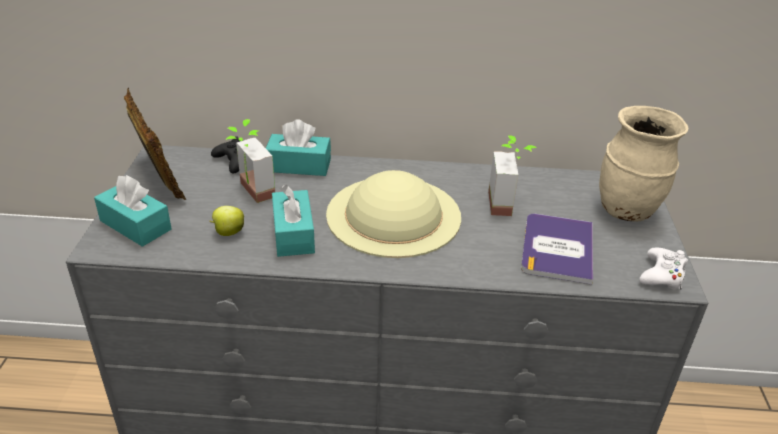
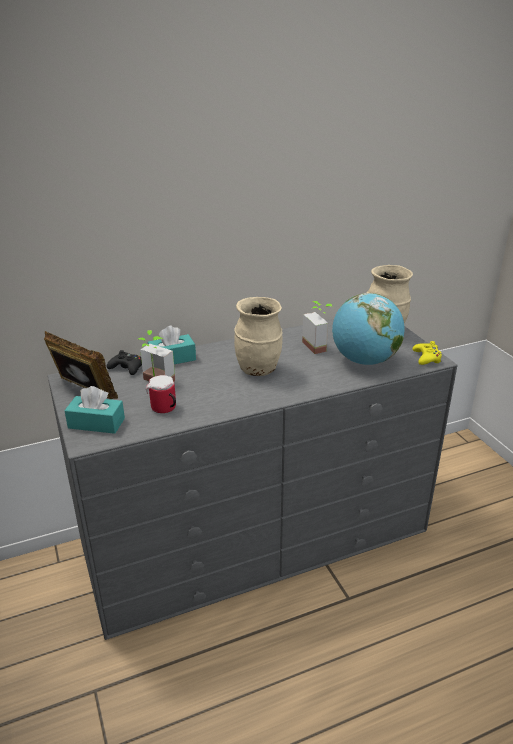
camera: 25 degrees left, 5 degrees down
(228, 232) = (165, 409): apple -> mug
(293, 234) = (207, 397): turquoise tissue box -> none
(393, 215) = (258, 370): beige hat -> beige vase
(557, 248) = (364, 361): book -> globe
(662, 275) = (426, 358): white game controller -> yellow game controller

